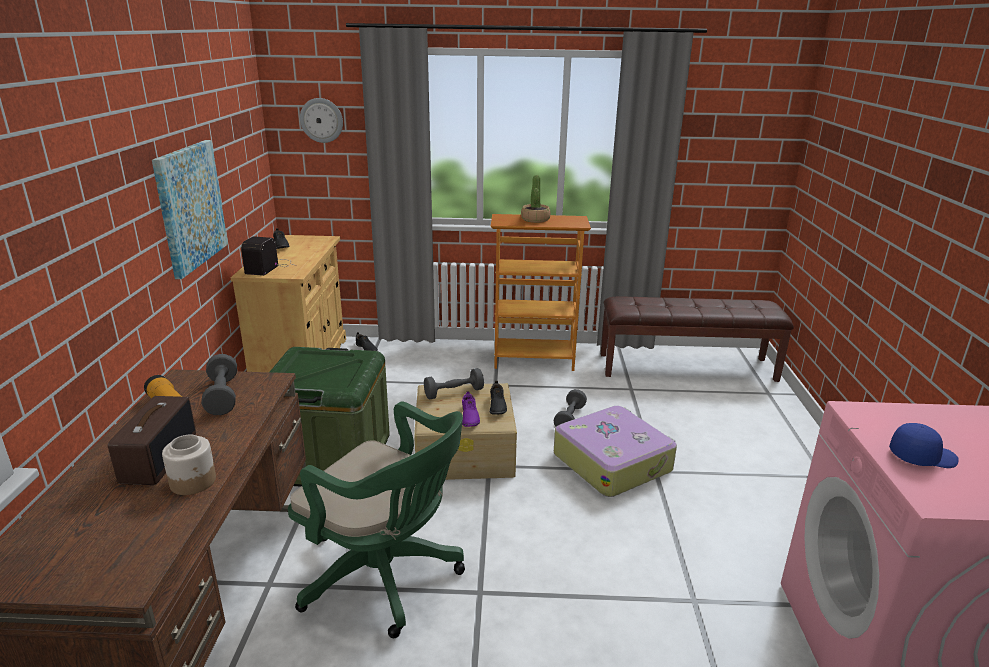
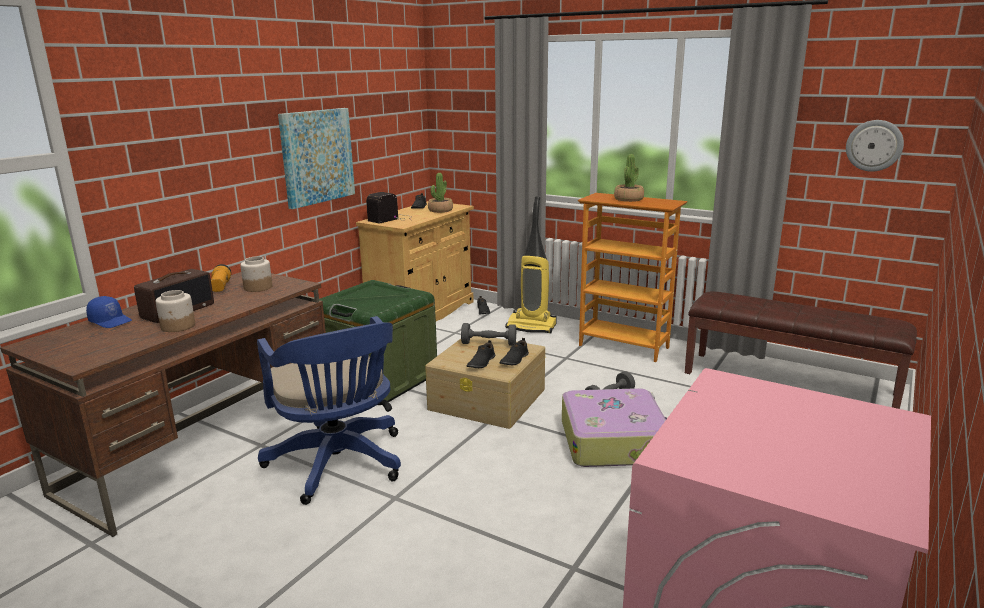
camera: 30 degrees right, 5 degrees down
(222, 396) = (257, 287): grey dumbbell -> jar
(312, 247) = (440, 210): none -> potted plant
(321, 120) = (467, 102): wall clock -> wall clock (874, 145)
(386, 577) = (339, 465): green office chair -> blue office chair
(432, 356) = (532, 326): none -> vacuum cleaner
(469, 417) = (481, 363): purple shoe -> black shoe
(921, 456) = (727, 425): blue cap -> blue cap (111, 321)

